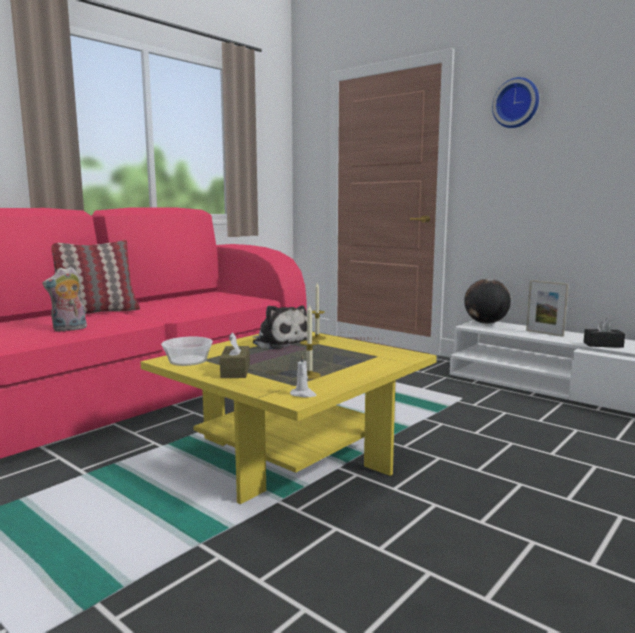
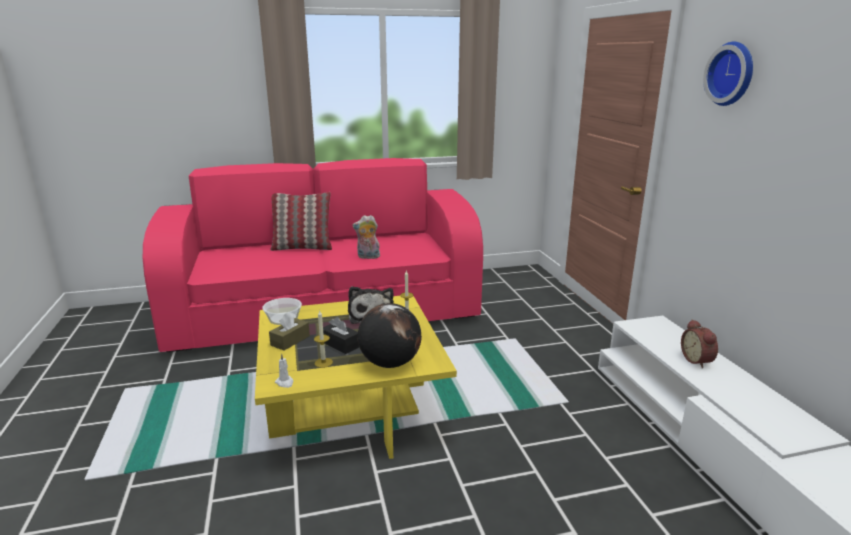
camera: 35 degrees right, 10 degrees up
(69, 329) = (256, 266): plush toy -> plush toy (368, 257)
(485, 323) = (657, 325): globe -> globe (389, 363)
(544, 333) = (698, 360): picture frame -> alarm clock
(603, 345) = (735, 401): black tissue box -> black tissue box (340, 344)

